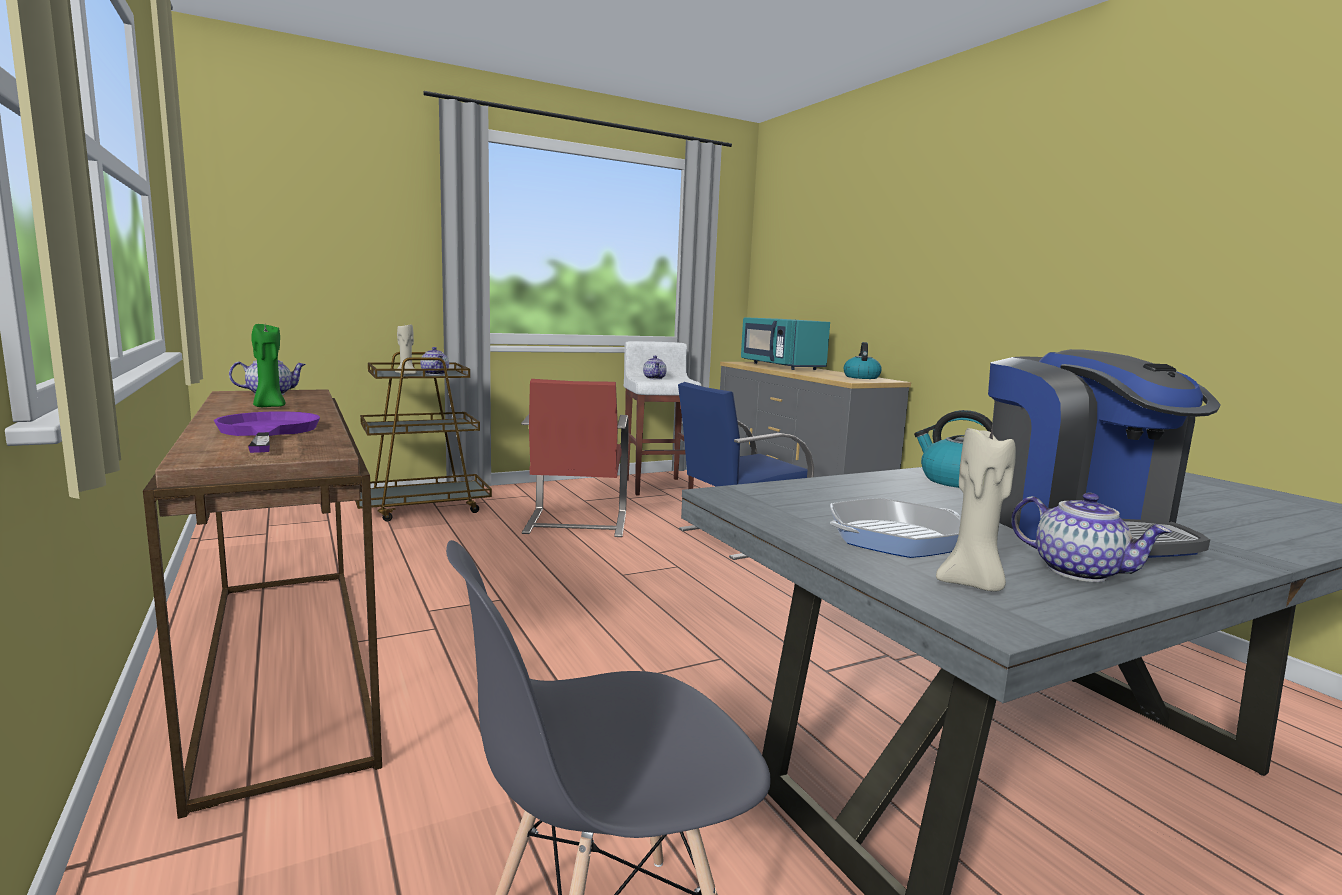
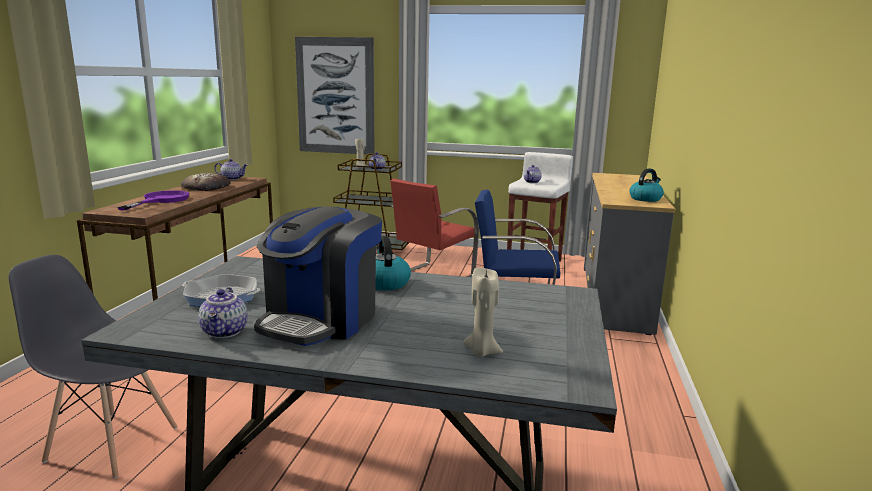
camera: 40 degrees right, 5 degrees up
(269, 407) = (206, 186): green candle -> bread
(316, 258) = (335, 96): none -> picture
(779, 366) = (624, 181): turquoise microwave -> none
(973, 585) = (166, 320): beige candle -> beige candle (481, 352)

